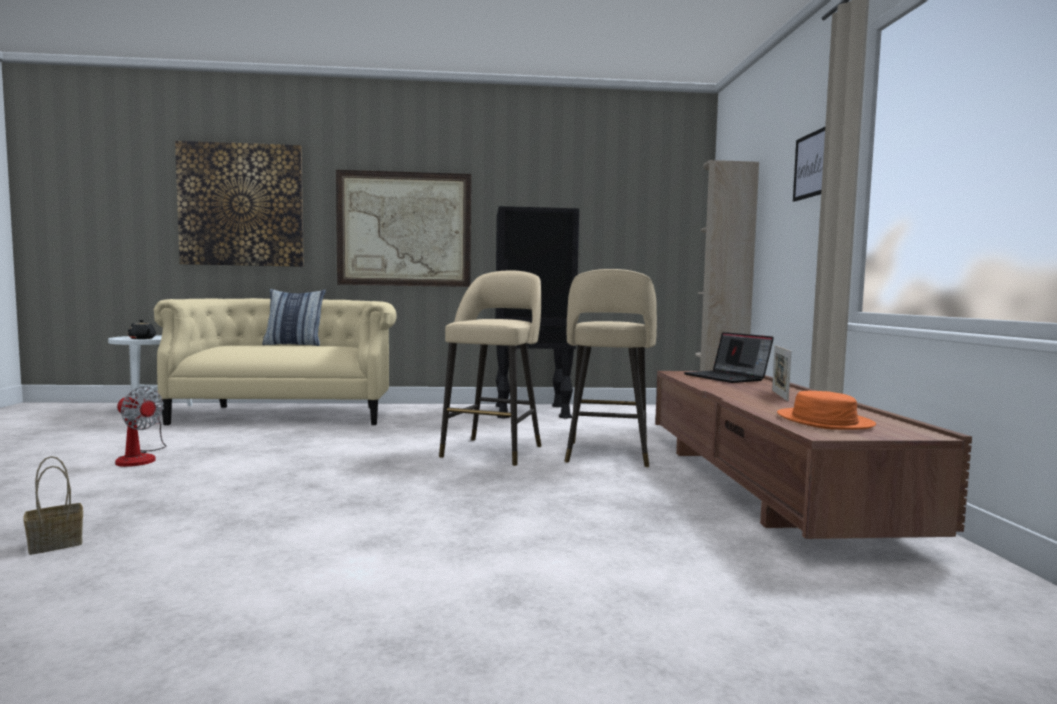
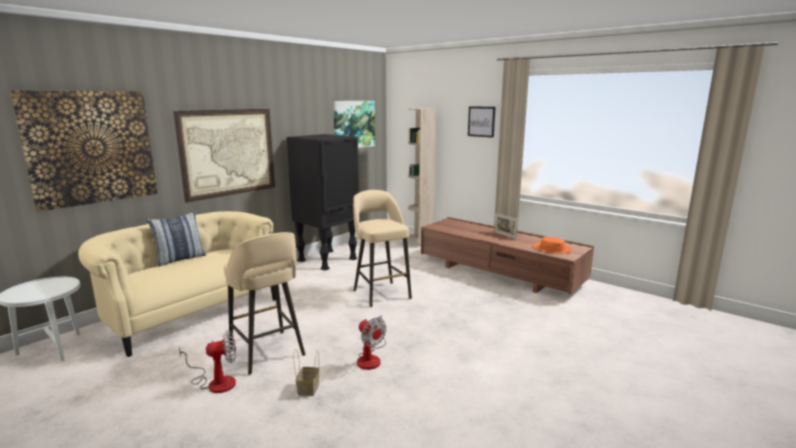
camera: 45 degrees left, 10 degrees up
(57, 543) = (360, 432): basket -> basket (308, 388)
(141, 338) = (39, 292): black teapot -> none
(286, 494) = (371, 357): none -> fan
(607, 455) = (426, 278): beige stool -> beige stool (267, 353)
(633, 208) = (354, 124): none -> picture
(727, 378) = (458, 226): laptop -> none

